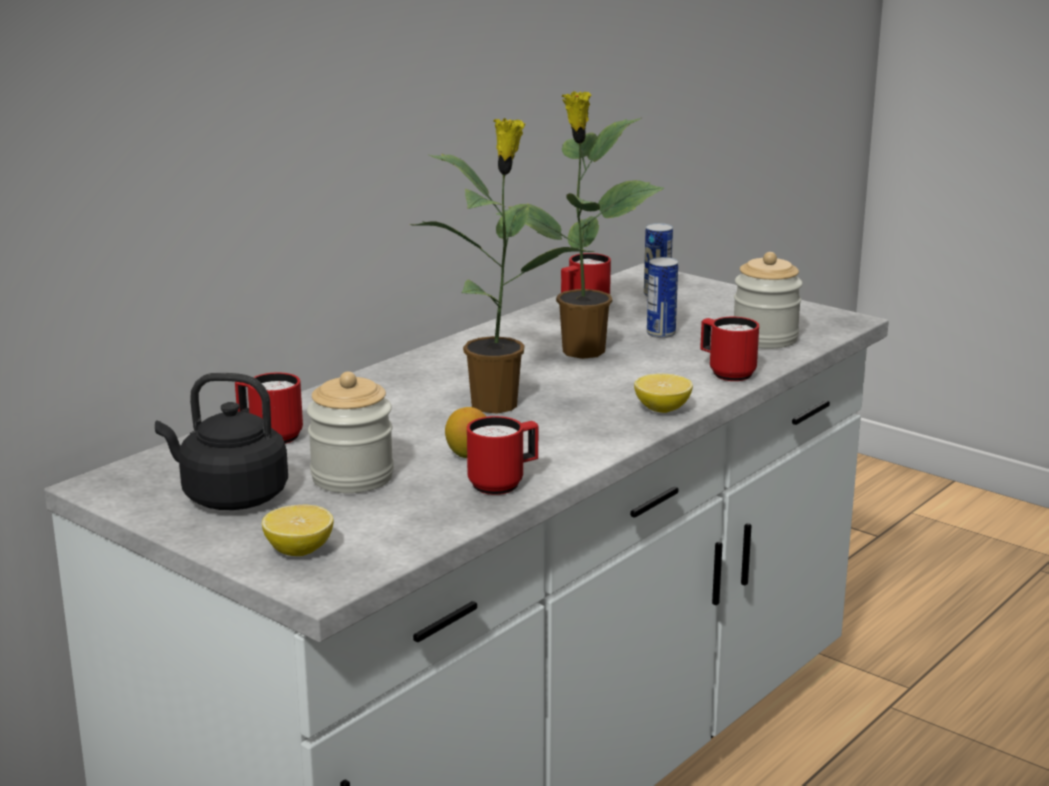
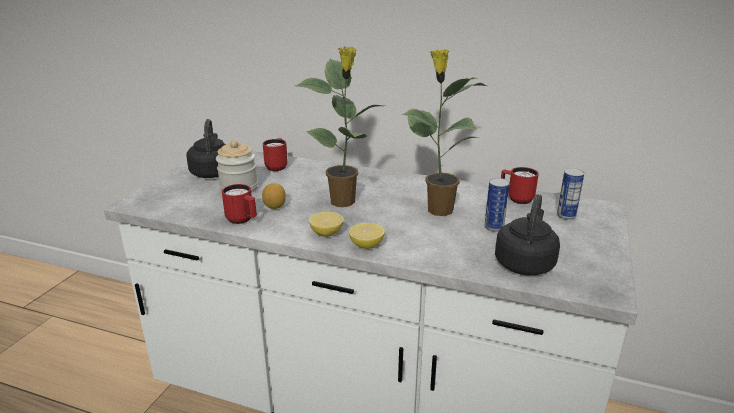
camera: 70 degrees right, 5 degrees up
(299, 550) = (163, 193): lemon -> lemon (326, 233)
(726, 373) = (444, 257): red mug -> none
(765, 338) = (525, 263): jar -> black kettle

